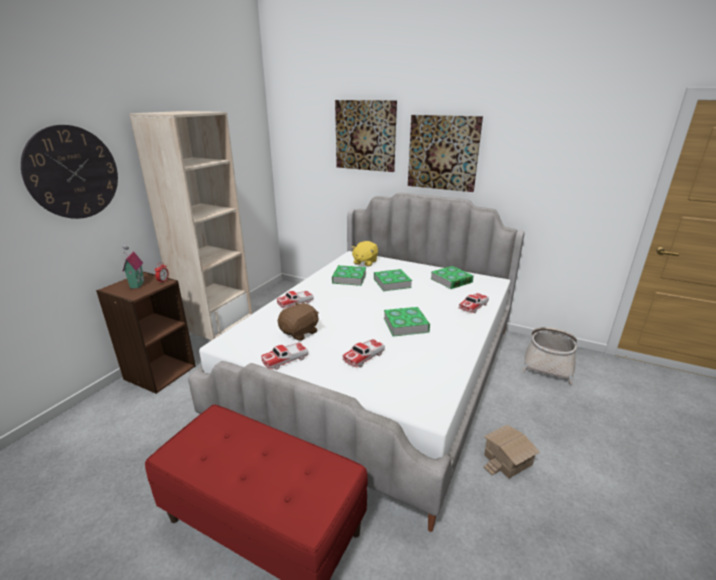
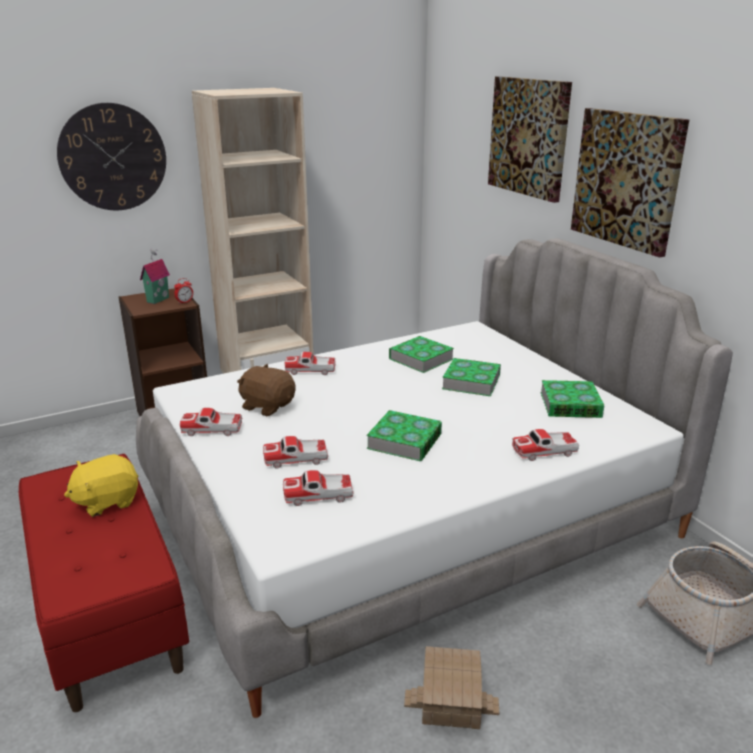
camera: 35 degrees right, 0 degrees up
(300, 332) = (267, 406): brown plush toy -> brown plush toy turned 135 degrees counterclockwise
(365, 262) = (476, 342): yellow plush toy -> yellow plush toy (107, 501)
(406, 372) = (318, 495): none -> toy car

